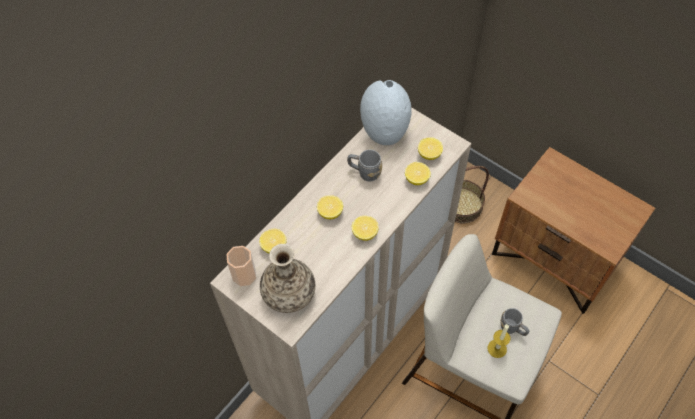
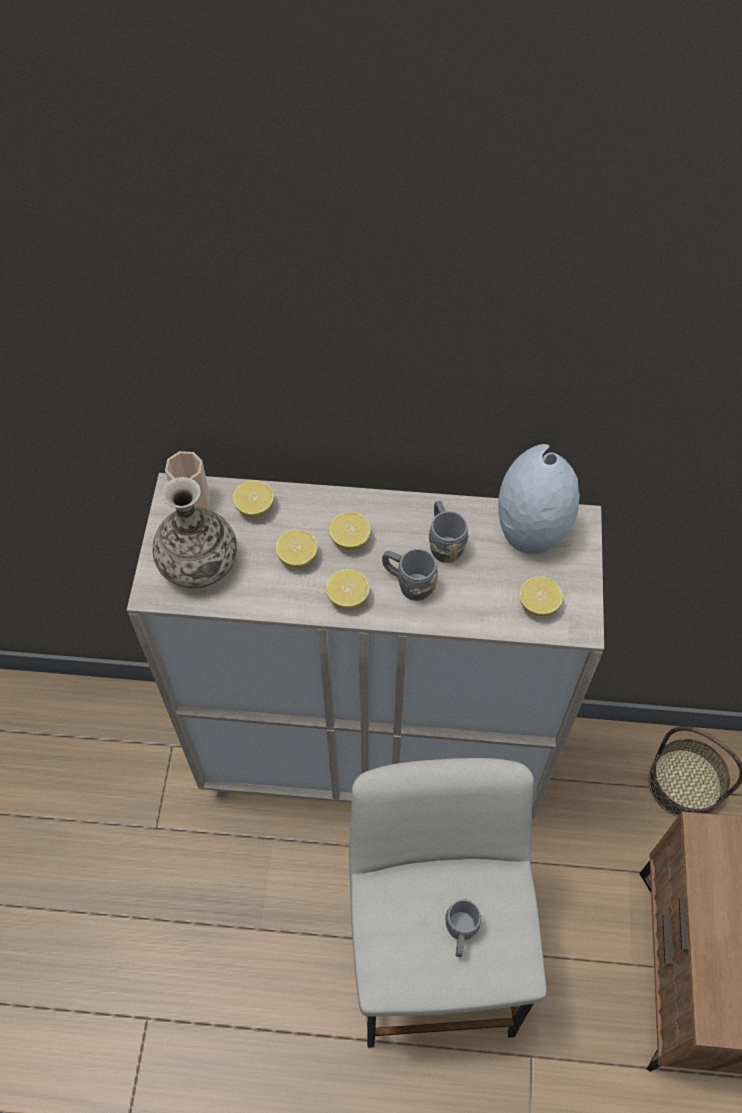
camera: 55 degrees right, 0 degrees up
(377, 201) = (408, 583): none -> grey mug
(416, 179) = (483, 611): lemon -> lemon (297, 557)
(497, 348) = (414, 927): candle -> none

